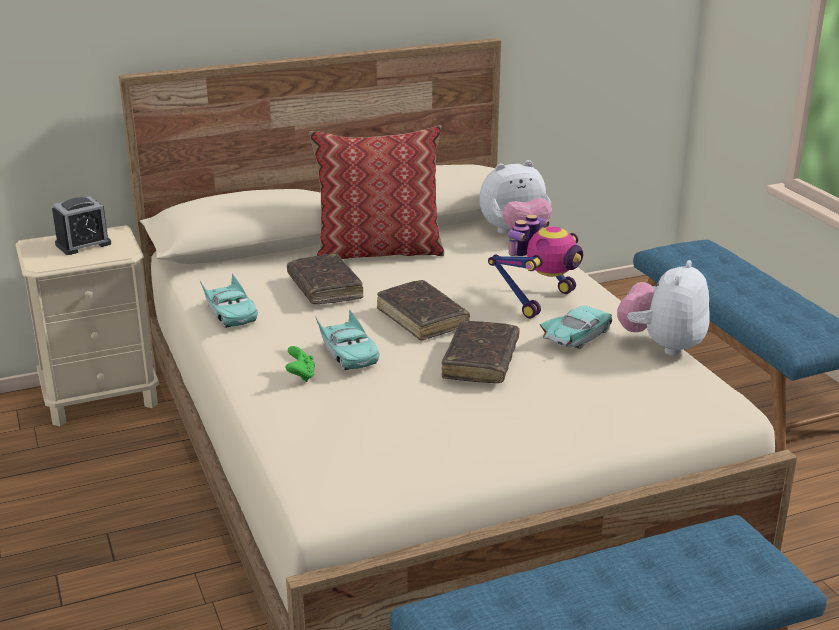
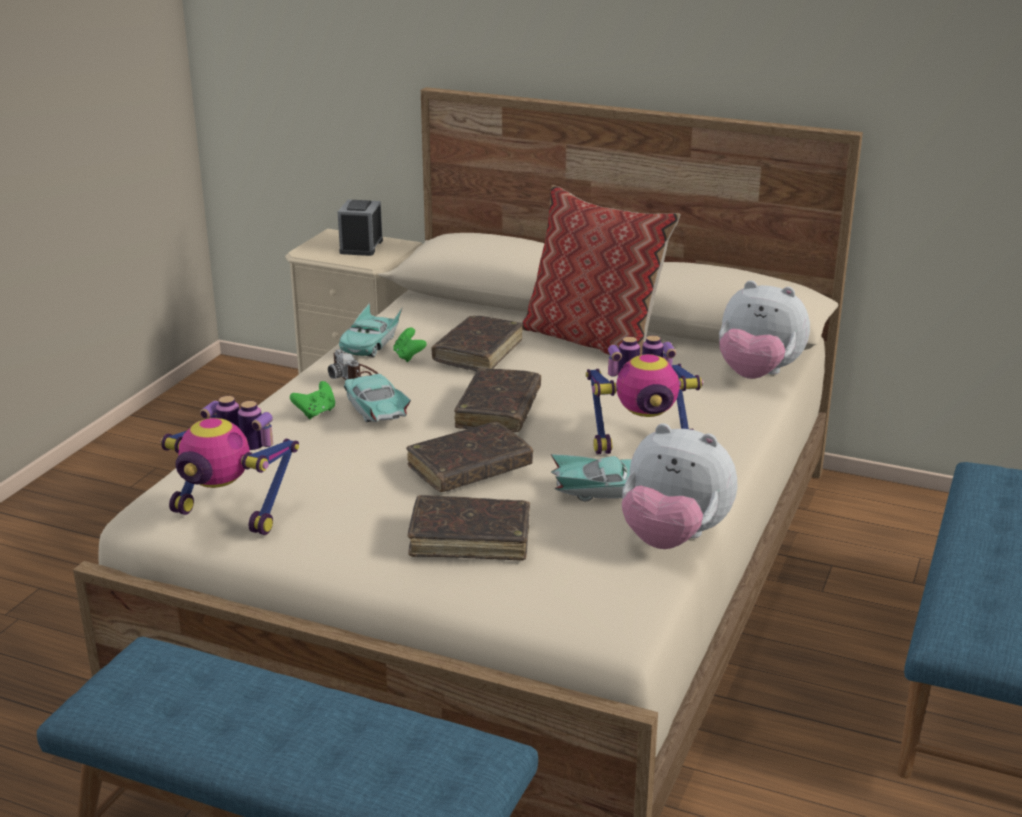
camera: 45 degrees right, 0 degrees up
(83, 244) = (361, 246): alarm clock -> alarm clock turned 90 degrees clockwise
(272, 339) = (355, 376): none -> camera
(279, 310) = (408, 356): none -> green game controller
(348, 353) = (376, 410): turquoise toy car -> turquoise toy car turned 135 degrees clockwise
(396, 468) = (231, 514): none -> toy robot
(572, 401) = (470, 539): none -> brown book
(662, 345) = (673, 538): plush toy -> plush toy turned 135 degrees counterclockwise

